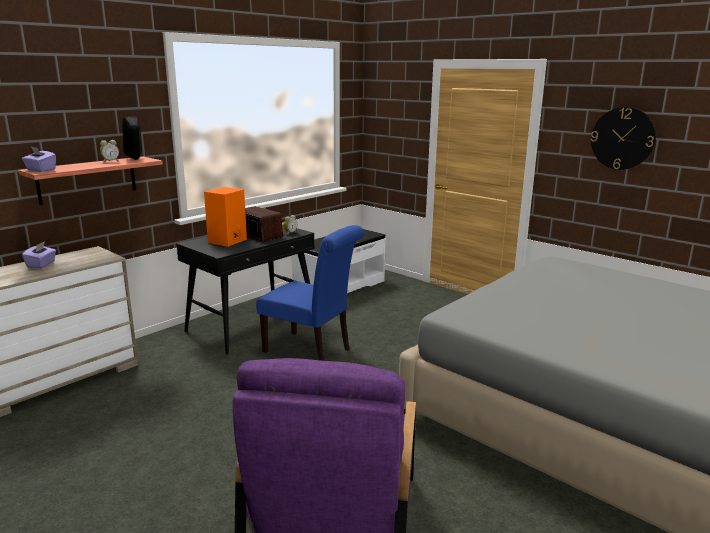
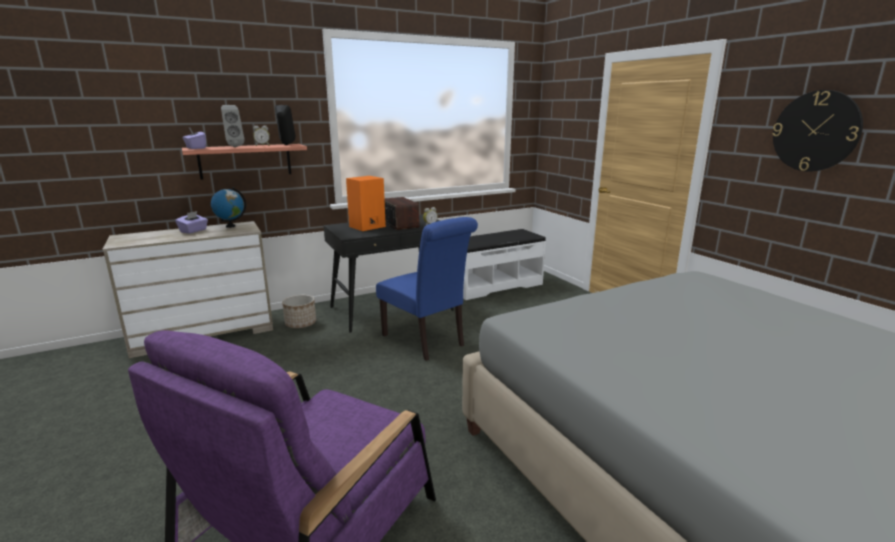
camera: 20 degrees right, 0 degrees up
(79, 255) = (230, 226): none -> globe
(82, 165) = (234, 147): none -> grey speaker
(164, 353) = (300, 323): none -> planter

